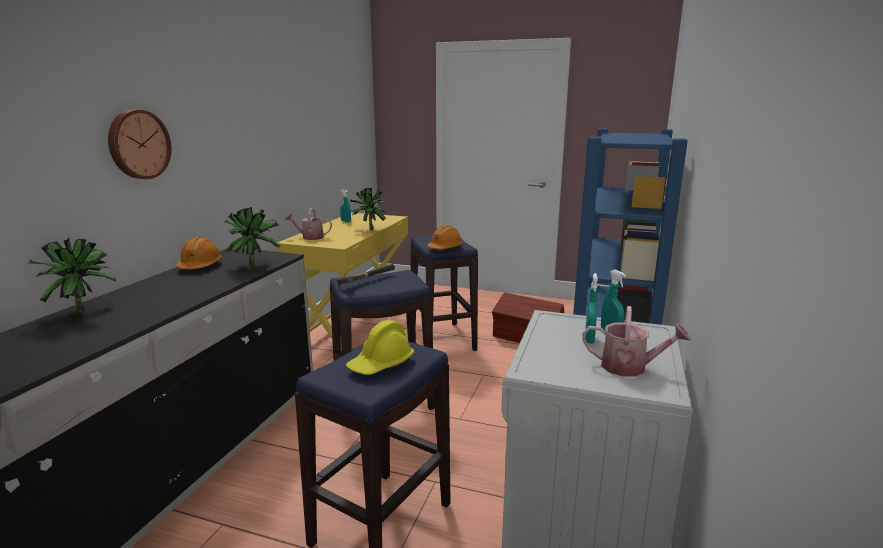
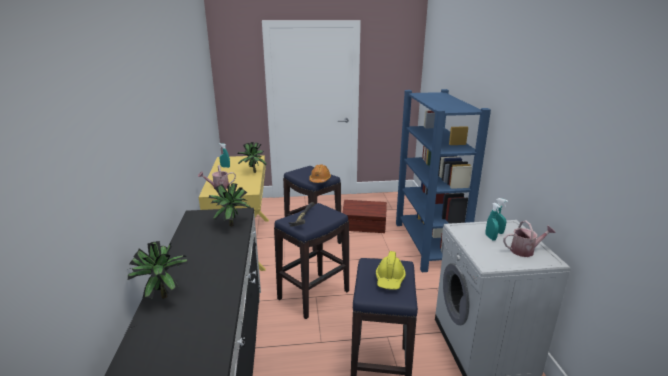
camera: 25 degrees left, 5 degrees up
(138, 144) = (145, 151): wall clock -> none
(200, 266) = (191, 234): orange hard hat -> none

